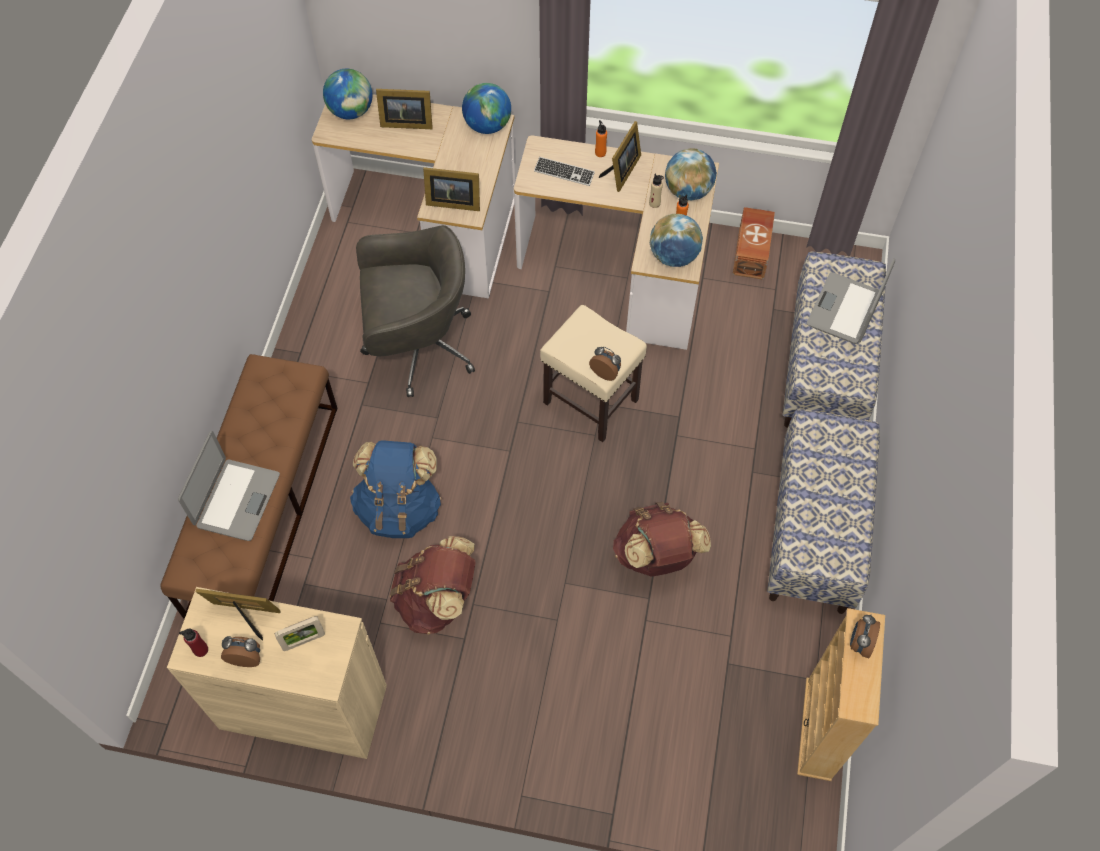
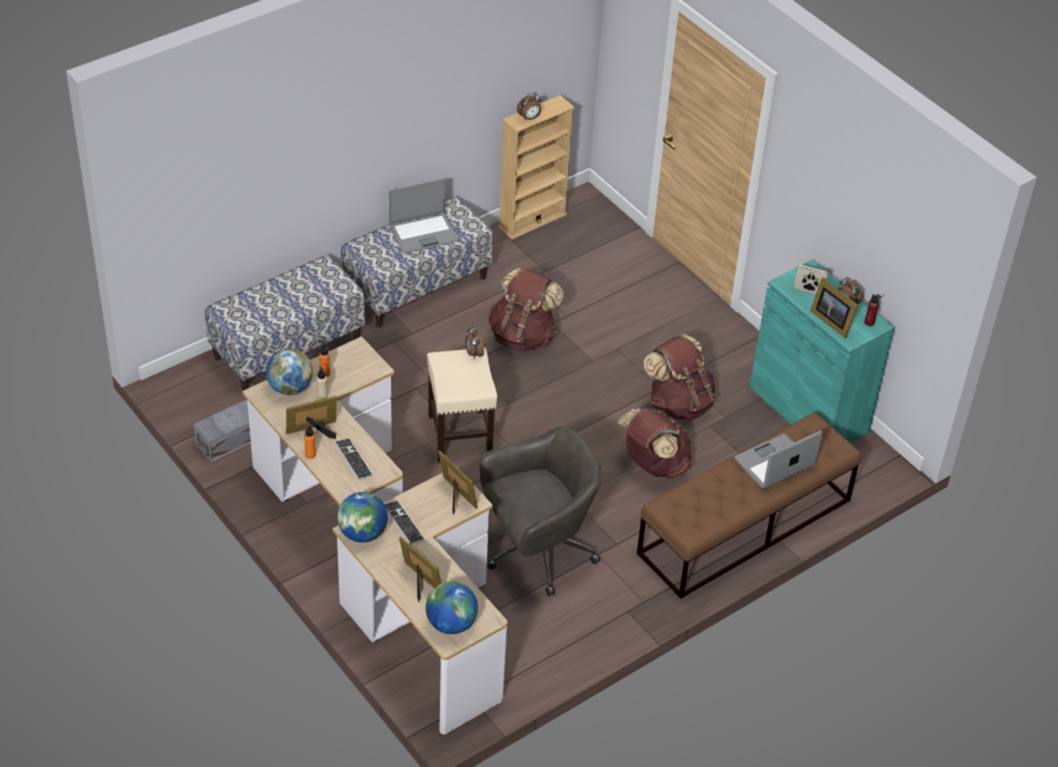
camera: 140 degrees left, 15 degrees down
(303, 707) = (809, 409): beige cabinet -> turquoise cabinet
(399, 508) = (654, 465): blue backpack -> brown backpack
(418, 347) = (537, 552): grey office chair -> grey office chair turned 120 degrees clockwise
(467, 154) = (403, 523): none -> keyboard
(674, 257) = (356, 359): globe -> none
(752, 252) = (228, 441): brown storage box -> grey storage box
(845, 309) = (271, 302): laptop -> laptop (423, 233)

